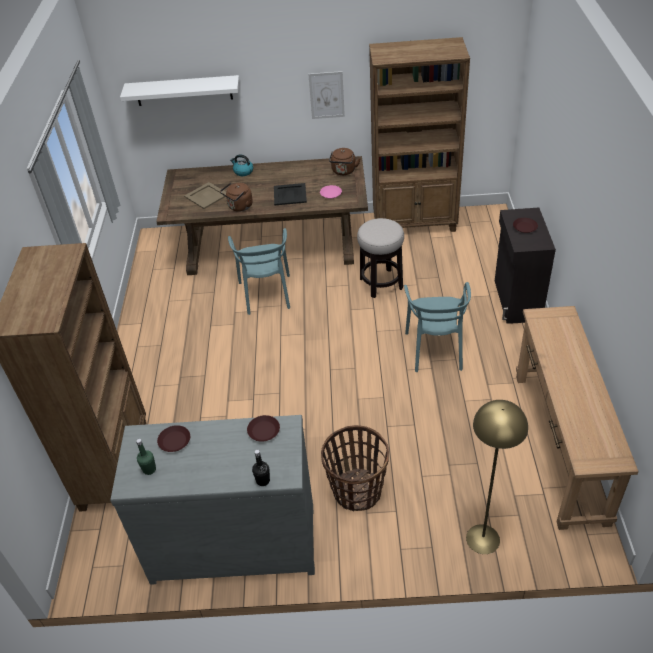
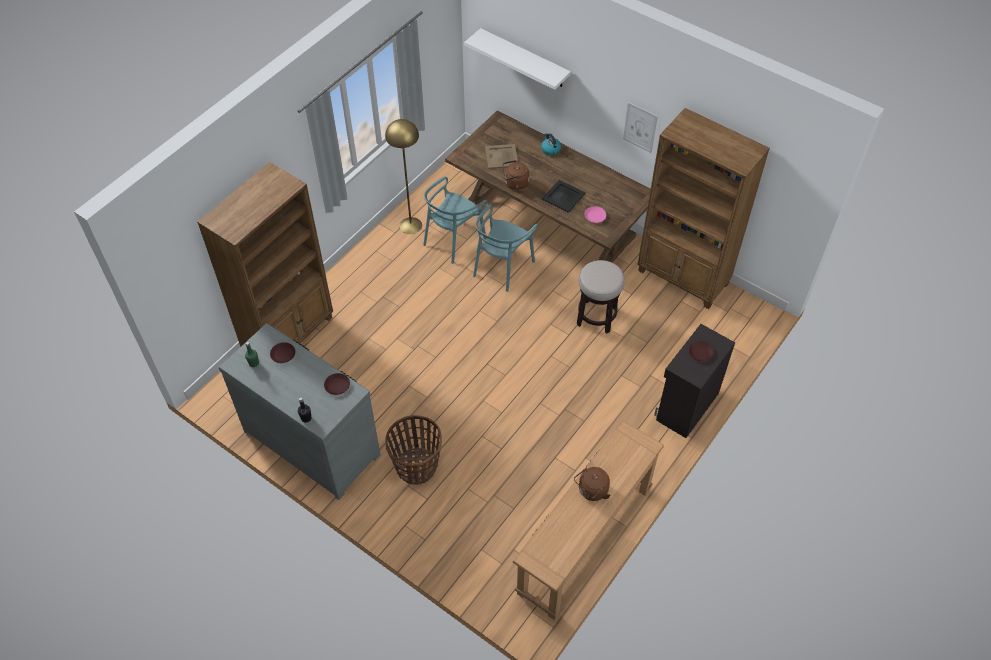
camera: 35 degrees right, 10 degrees up
(343, 171) = (627, 200): brown kettle -> brown kettle (591, 491)
(435, 350) = (577, 403): turquoise chair -> turquoise chair (453, 240)
(483, 539) = (461, 560): yellow floor lamp -> yellow floor lamp (410, 225)

